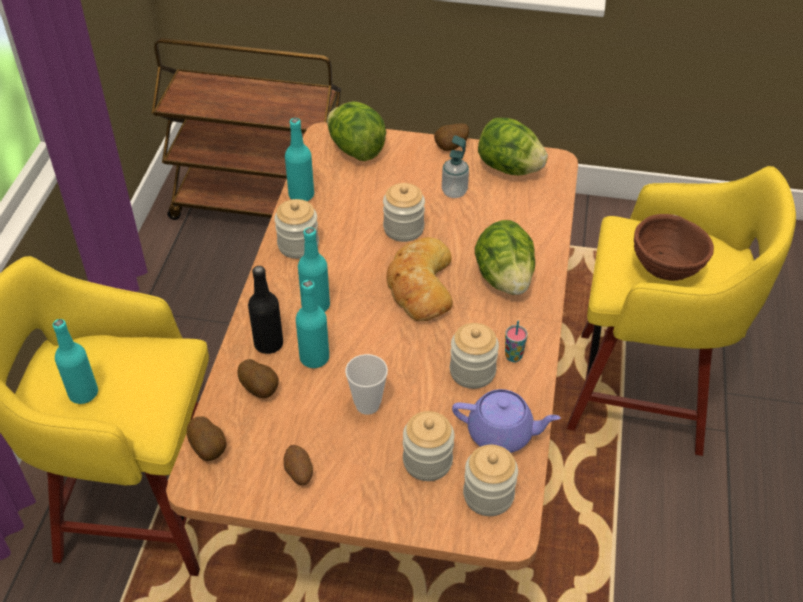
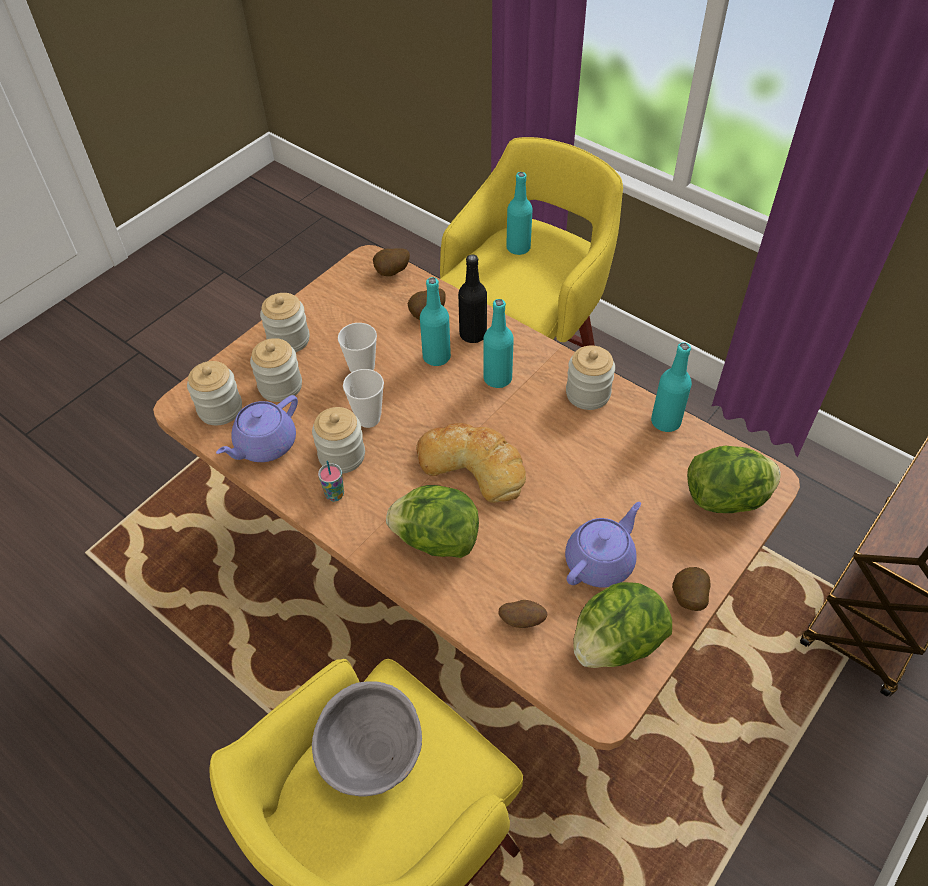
camera: 120 degrees right, 5 degrees up
(298, 473) = (332, 311): potato -> potato (522, 620)
(403, 228) = (564, 486): jar -> jar (289, 339)
(420, 373) = (368, 418): none -> cup
(454, 192) = (600, 561): soap dispenser -> purple teapot
(665, 271) = (372, 757): brown bowl -> grey bowl

